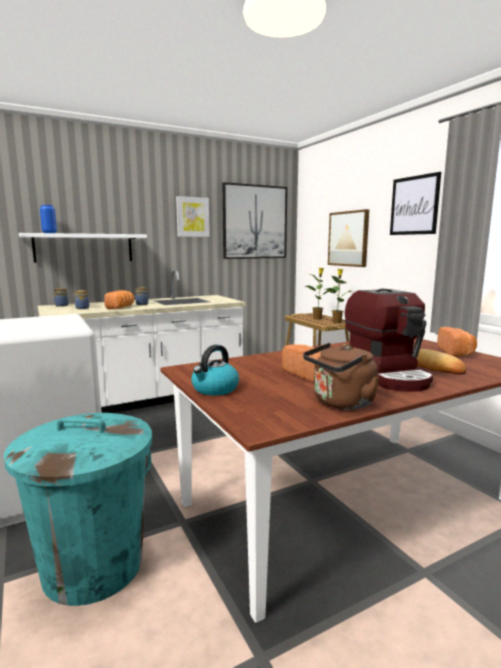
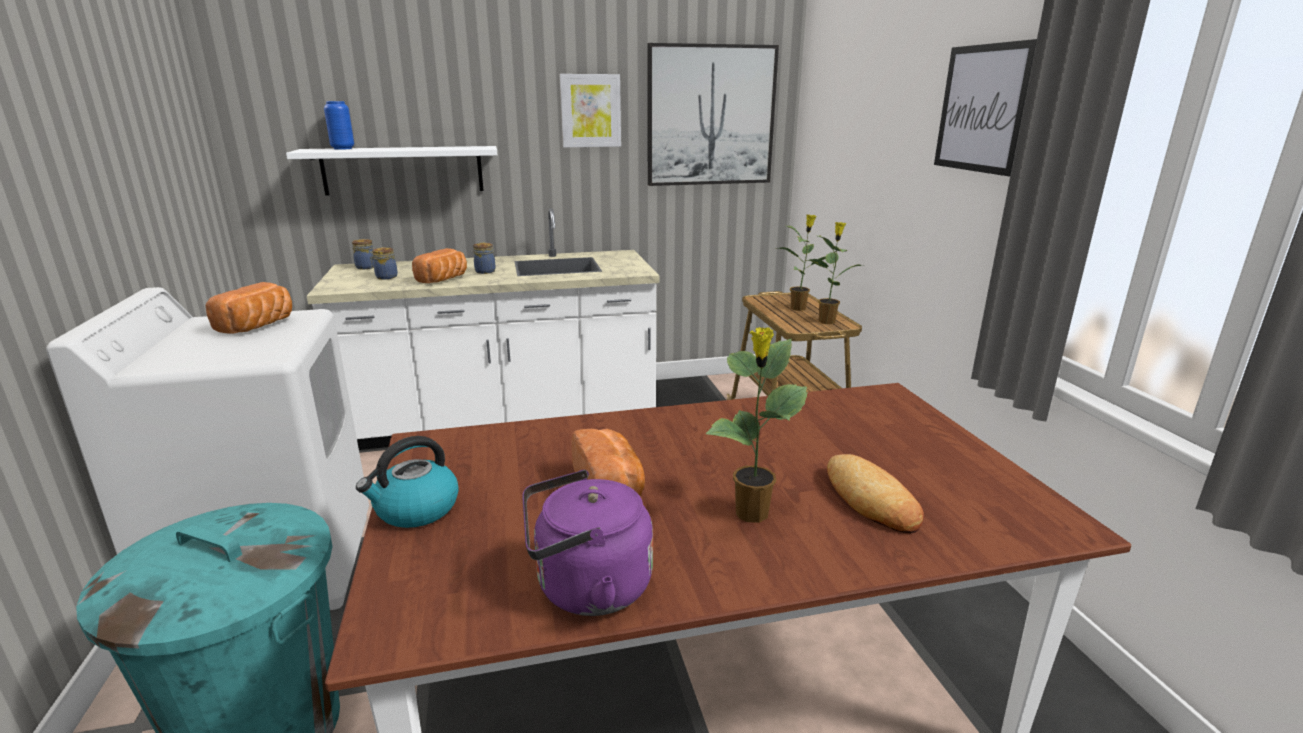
camera: 15 degrees right, 10 degrees up
(340, 403) = (587, 588): brown kettle -> purple kettle
(348, 239) = (869, 160): picture -> none
(387, 375) = (751, 515): coffee machine -> potted plant
(457, 352) = (961, 458): bread -> bread (259, 326)

